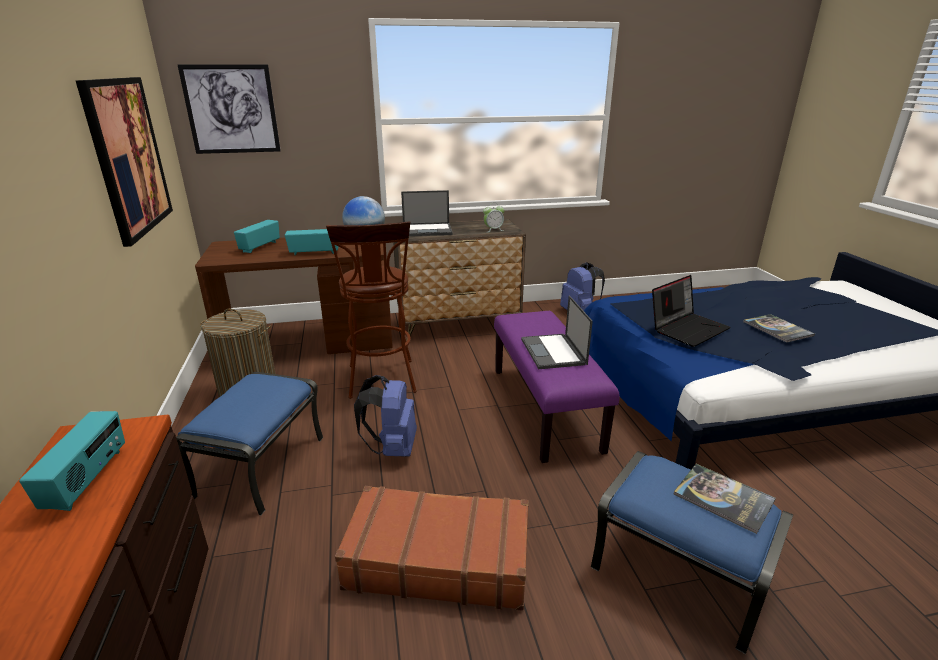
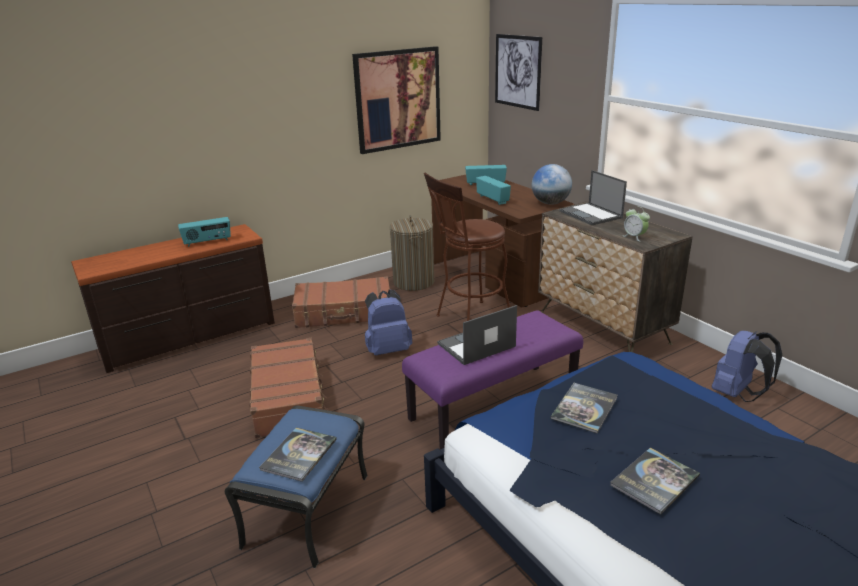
camera: 70 degrees right, 0 degrees up
(261, 466) = (344, 313): blue ottoman -> brown suitcase
(687, 328) = (584, 408): laptop -> book

